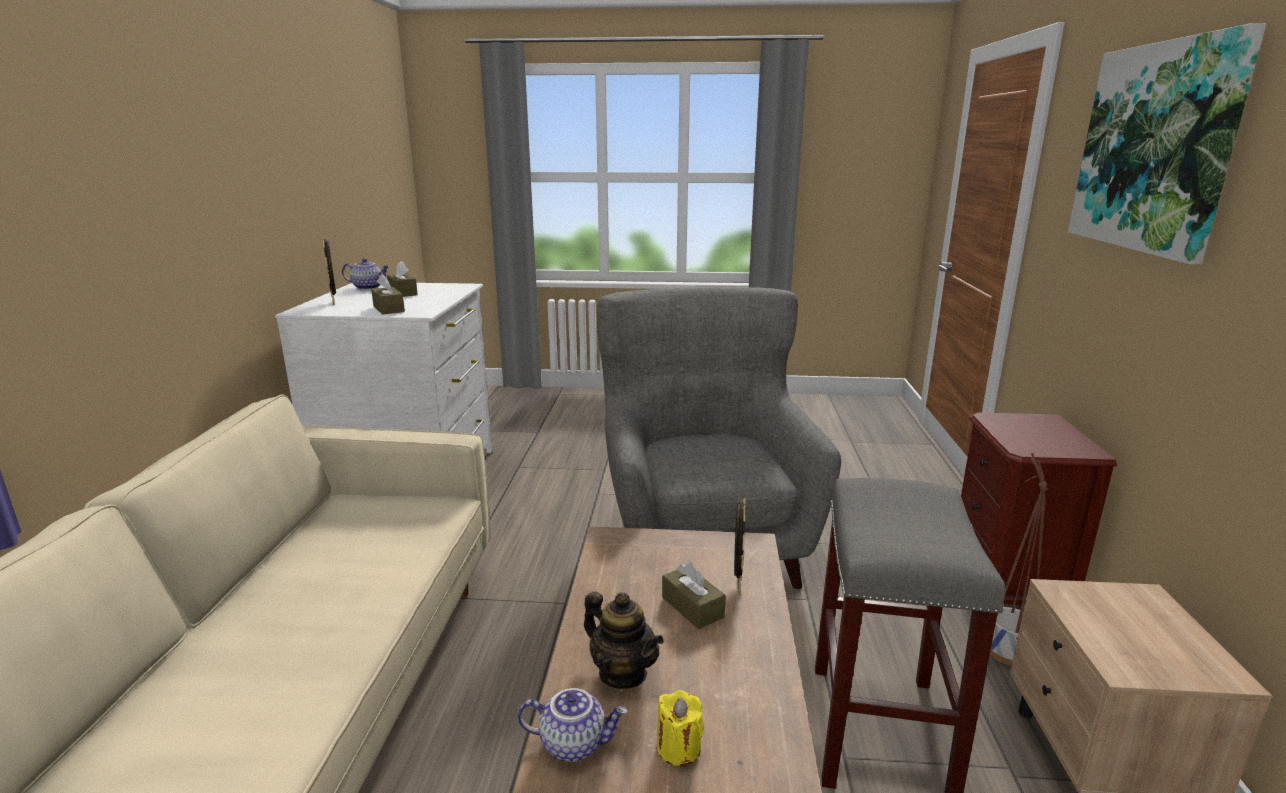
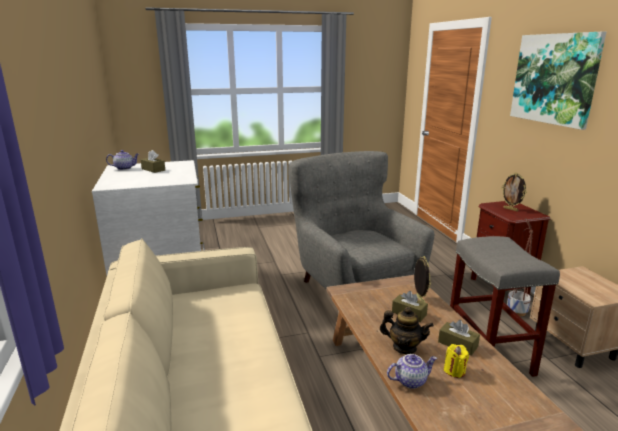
camera: 20 degrees left, 0 degrees up
(334, 302) = (119, 179): picture frame -> picture frame (511, 209)
(388, 309) = (162, 180): brown tissue box -> brown tissue box (457, 344)

